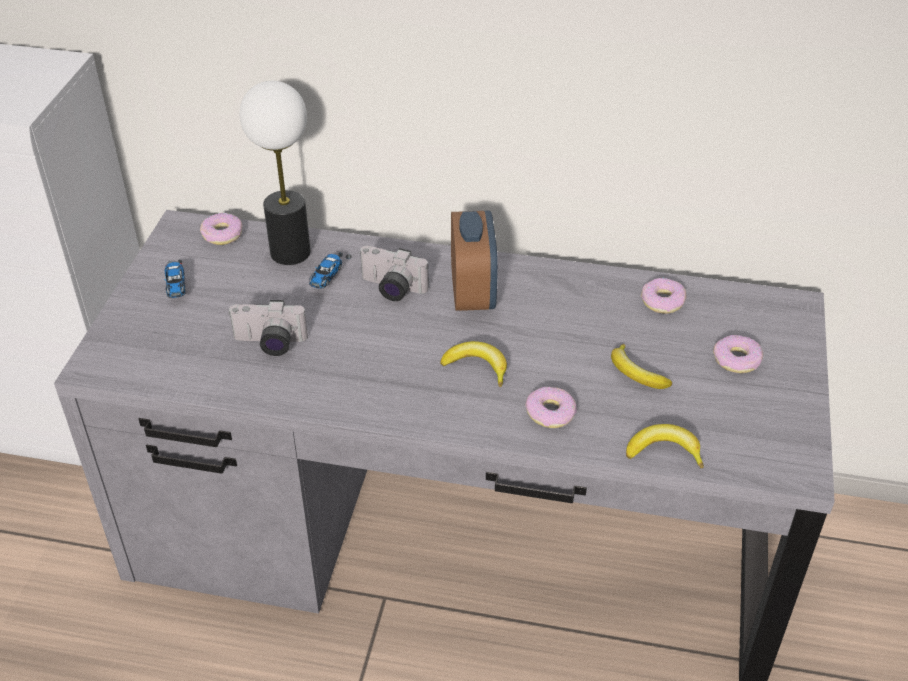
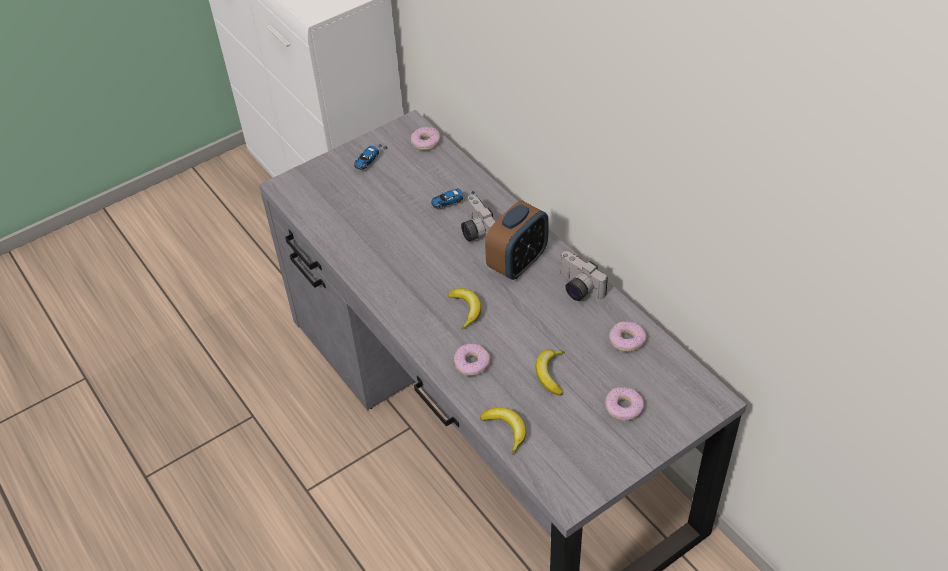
camera: 45 degrees right, 5 degrees up
(269, 344) = (376, 225): camera -> camera (577, 288)
(289, 252) = (448, 175): table lamp -> none

